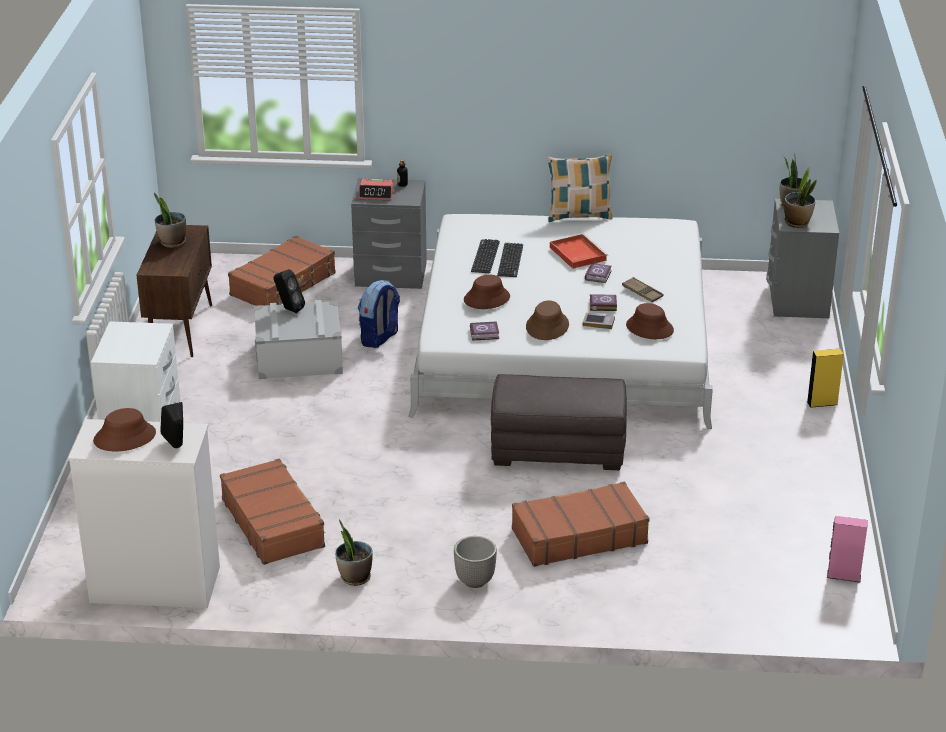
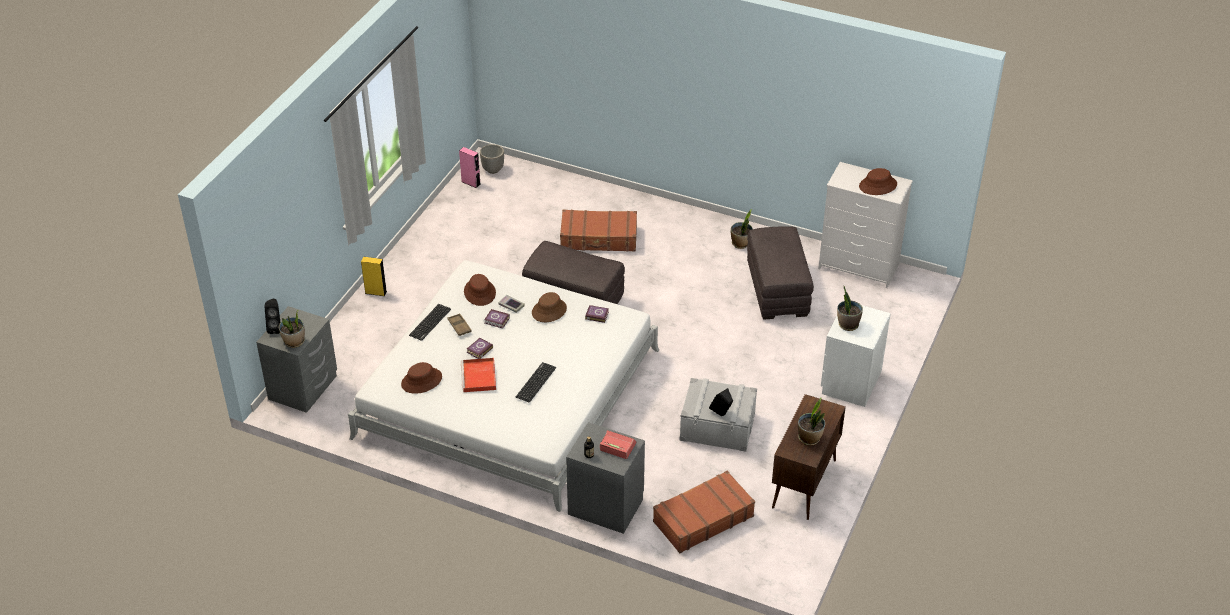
camera: 160 degrees left, 10 degrees up
(177, 447) = (848, 173): black speaker -> black speaker (276, 328)
(273, 523) = (778, 290): brown suitcase -> grey ottoman
(379, 338) = (647, 431): backpack -> none
(474, 581) = (673, 226): planter -> planter (493, 169)
(485, 257) = (552, 393): keyboard -> keyboard (430, 322)
(486, 299) = (577, 346): brown hat -> brown hat (421, 381)
(579, 216) = (445, 424): pillow -> none
(797, 223) = (307, 323): potted plant -> potted plant (847, 324)

